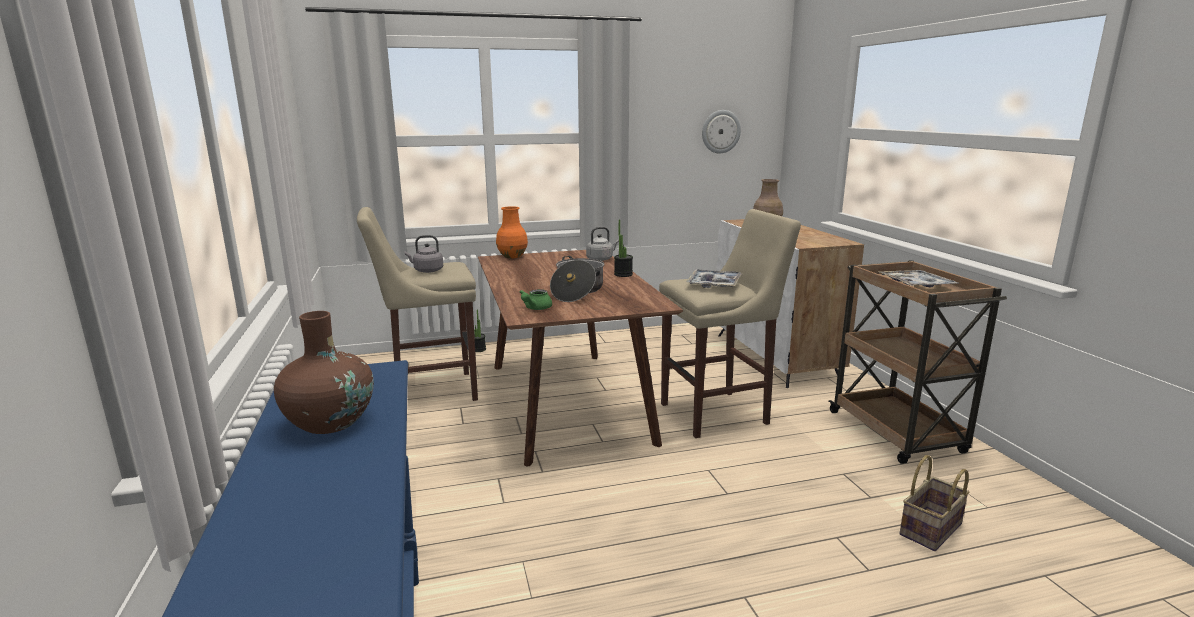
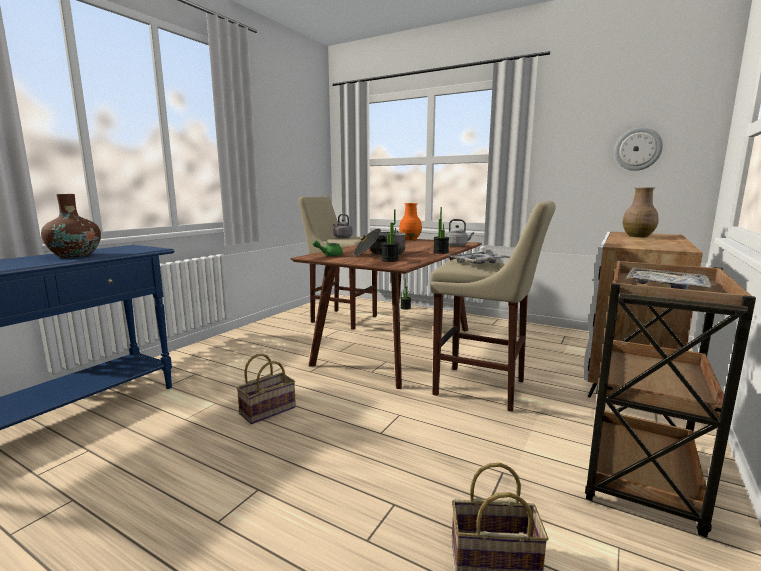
camera: 45 degrees right, 5 degrees down
(595, 532) = (268, 410): none -> basket
(623, 299) = (389, 260): none -> potted plant

